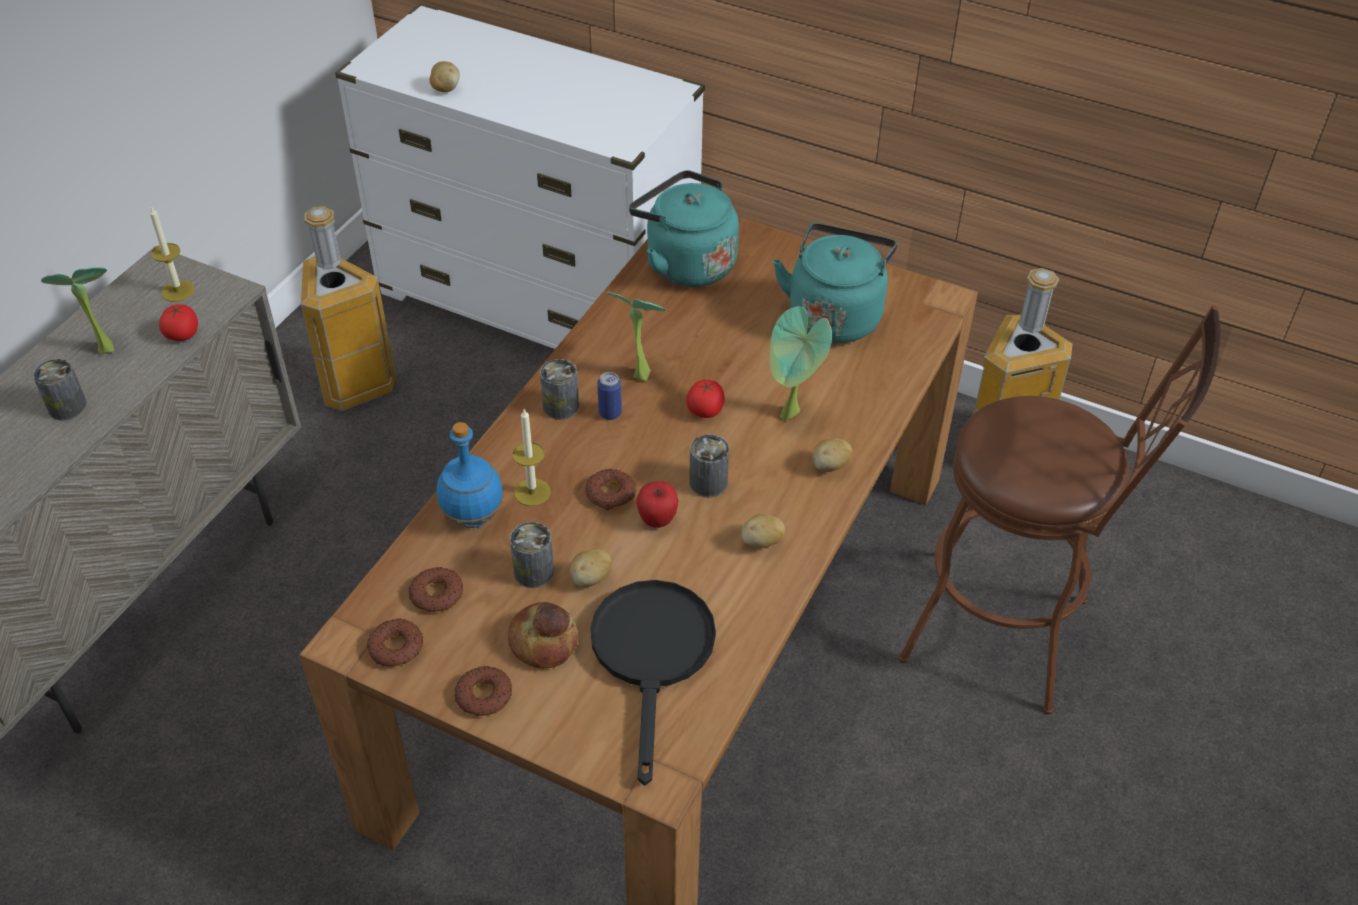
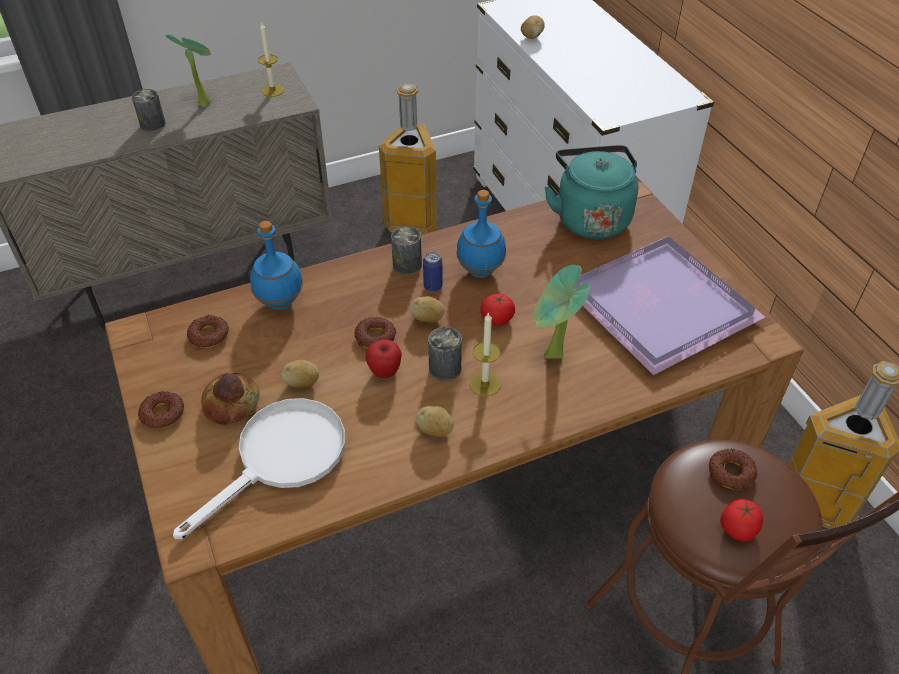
camera: 40 degrees right, 0 degrees up
(182, 334) = (248, 114): tomato -> tomato (738, 528)
(395, 647) = (152, 352): donut -> donut (730, 473)
(532, 492) = (330, 307): candle -> candle (485, 384)
(534, 572) = (275, 357): can -> none
(640, 372) = (481, 271): potted plant -> blue bottle
(653, 656) = (281, 458): black frying pan -> white frying pan
(830, 466) = (542, 408): potato -> potato (427, 319)
(835, 315) = (663, 306): turquoise kettle -> purple tray

